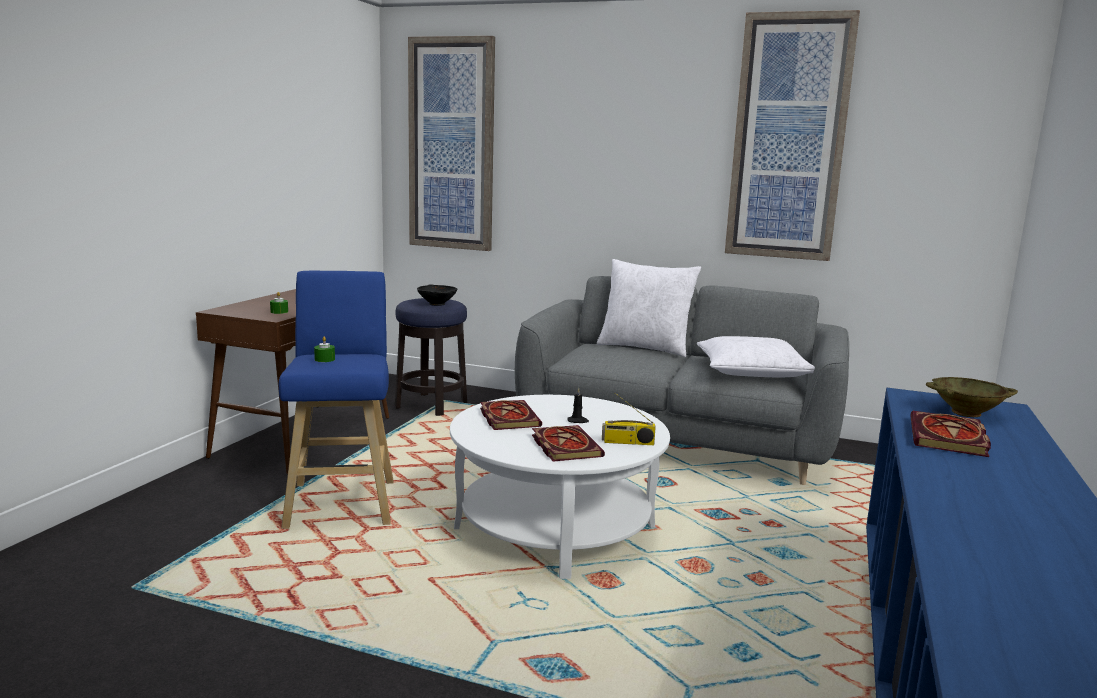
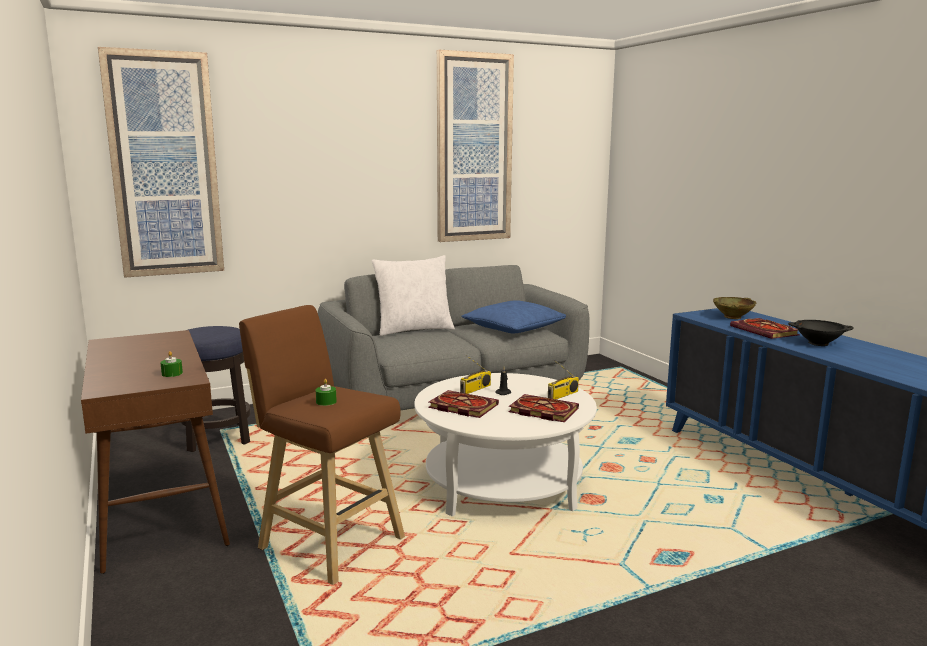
camera: 45 degrees left, 0 degrees up
(342, 501) = (327, 541): blue stool -> brown stool
(437, 304) = (221, 332): black bowl -> black bowl (818, 343)
(562, 410) = (475, 389): none -> radio
(752, 371) = (514, 328): white pillow -> blue pillow

